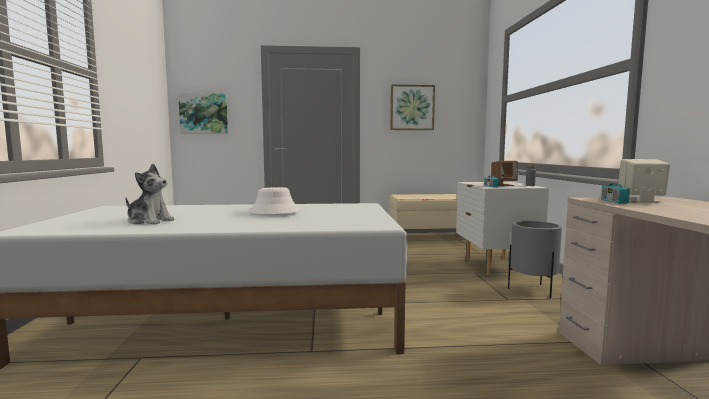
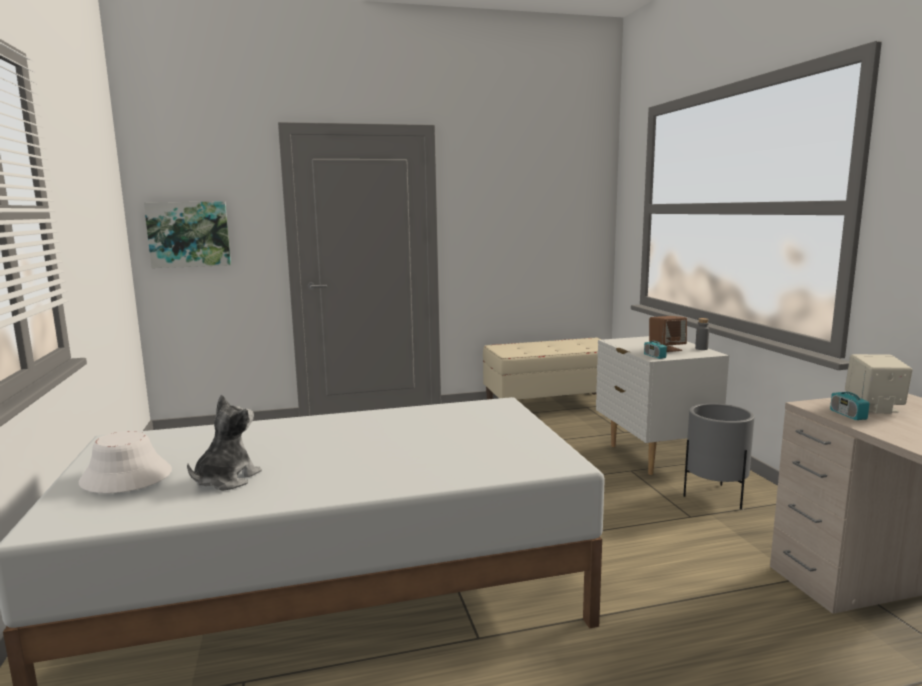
camera: 10 degrees left, 5 degrees up
(149, 221) = (226, 480): plush toy -> plush toy turned 75 degrees counterclockwise
(274, 212) = (390, 437): white hat -> white hat (126, 477)
(412, 107) = (513, 216): picture -> none

